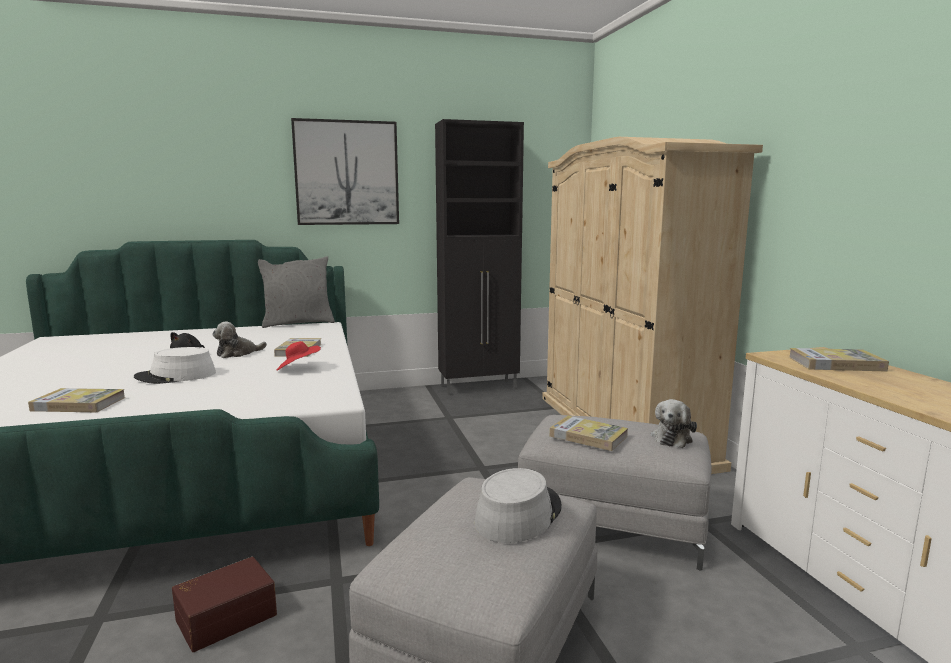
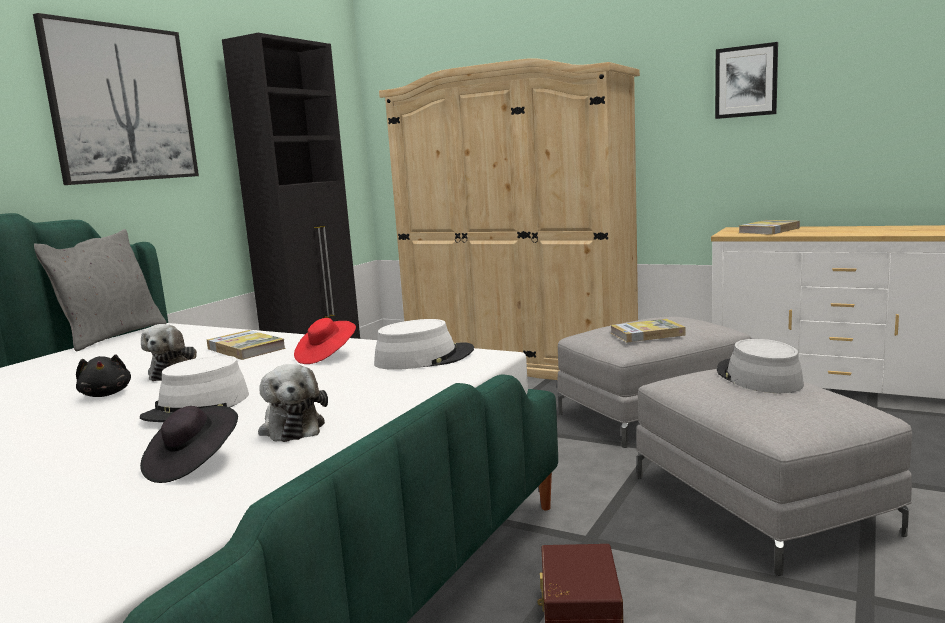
camera: 45 degrees left, 0 degrees up
(78, 404) = (193, 464): book -> black hat
(316, 389) = (424, 358): none -> white hat
(672, 438) = (685, 320): plush toy -> plush toy (292, 427)
(870, 163) = (746, 81): none -> picture

